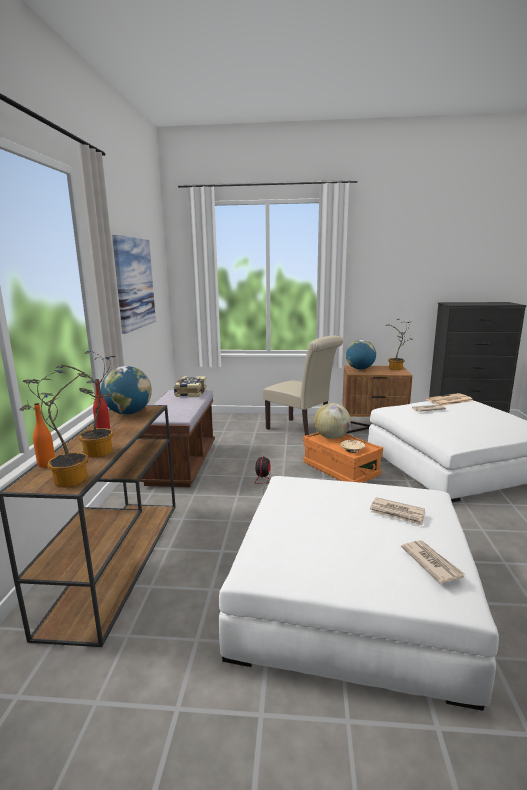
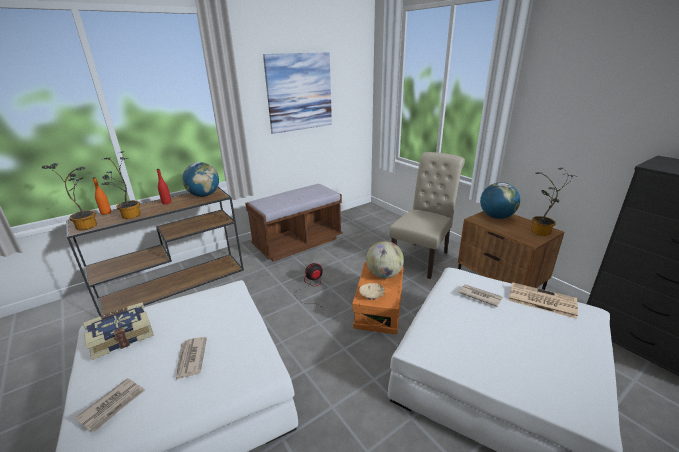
camera: 50 degrees right, 10 degrees up
(190, 393) = (318, 190): book -> book (121, 336)
(301, 431) = (422, 257): beige chair -> beige chair turned 150 degrees counterclockwise

